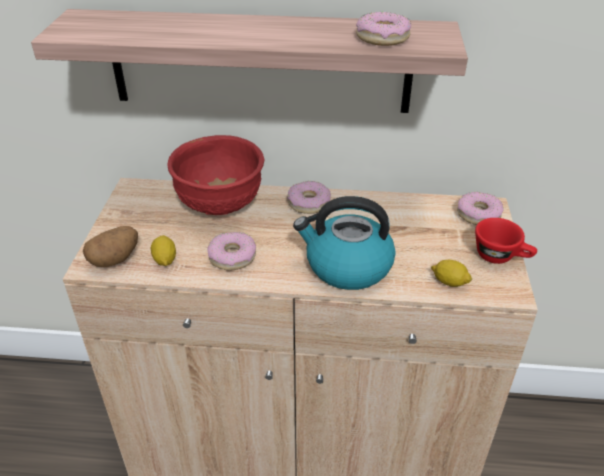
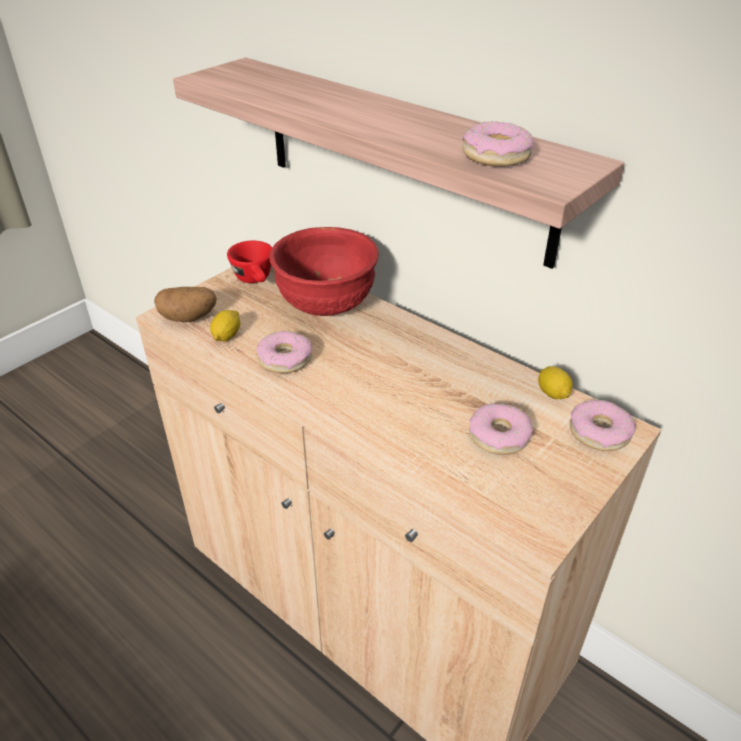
camera: 35 degrees right, 0 degrees up
(308, 203) = (414, 338): donut -> donut (499, 436)
(347, 266) = (382, 419): kettle -> none
(449, 282) = (476, 489): lemon -> lemon (552, 393)
(501, 256) = (573, 493): red cup -> red cup (256, 280)

